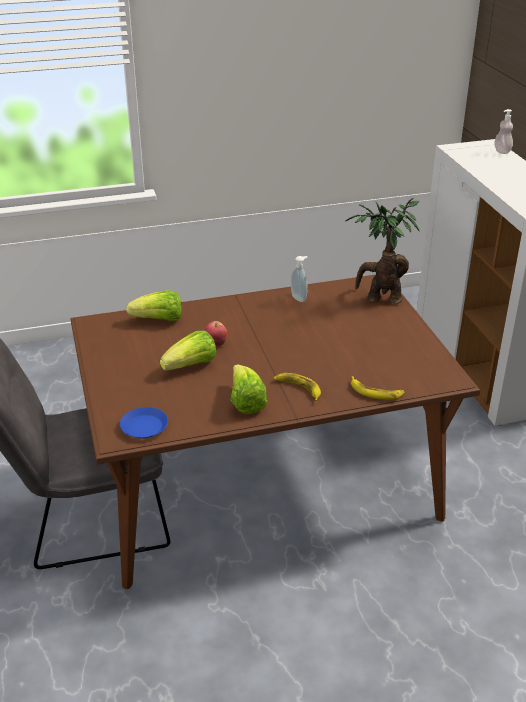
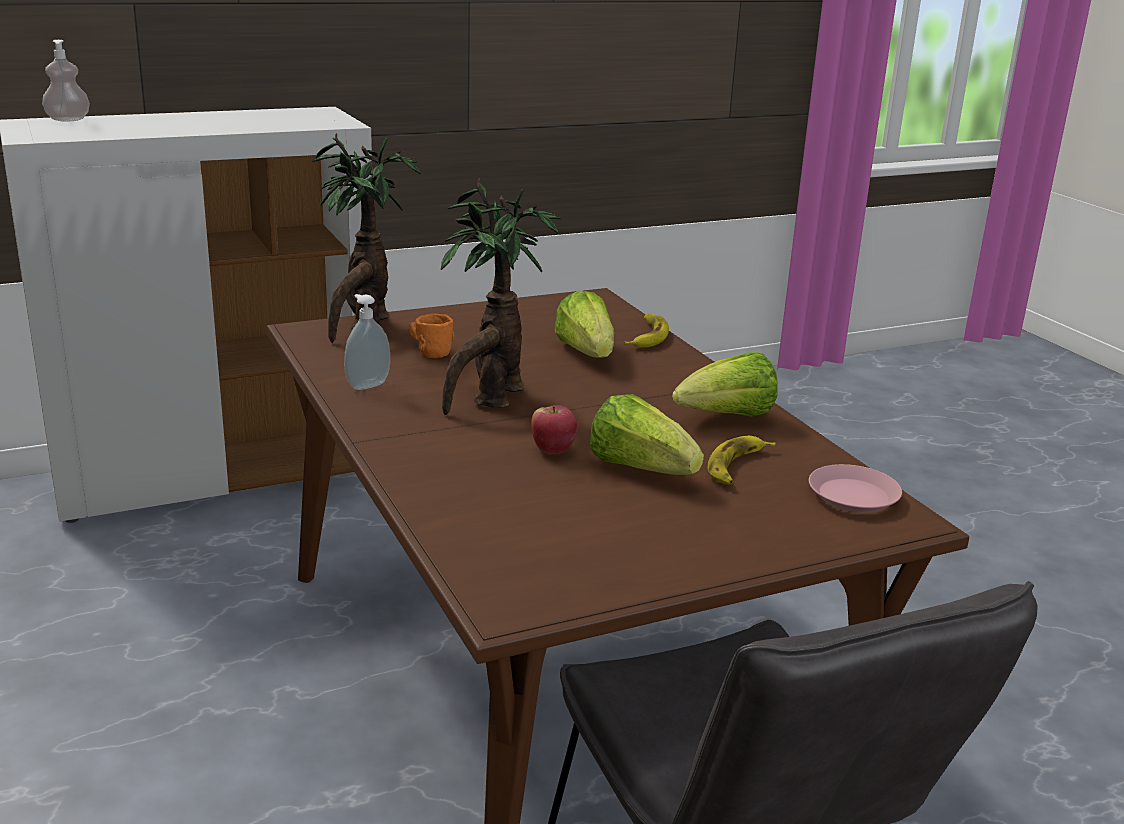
camera: 100 degrees left, 10 degrees down
(144, 427) = (854, 496): blue plate -> pink plate
(159, 320) = (475, 516): lettuce -> lettuce (586, 352)
(278, 330) = (490, 399): none -> potted plant
(298, 388) = (665, 382): banana -> banana (737, 466)
(346, 315) = (426, 351): none -> orange mug

